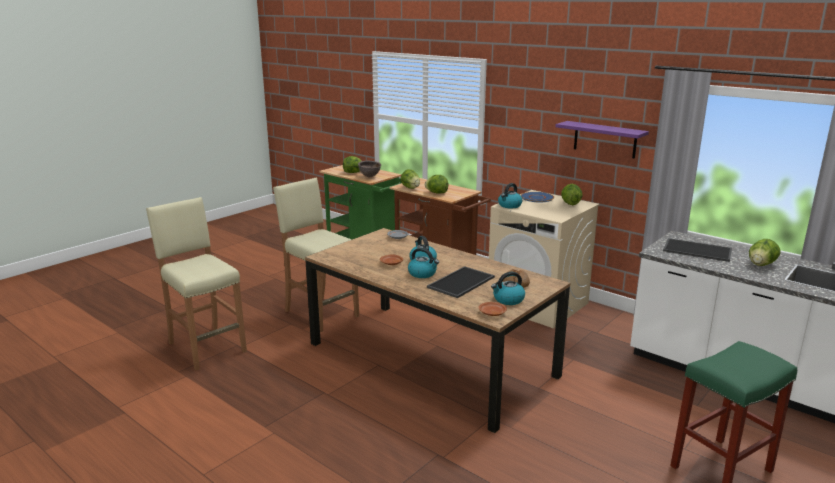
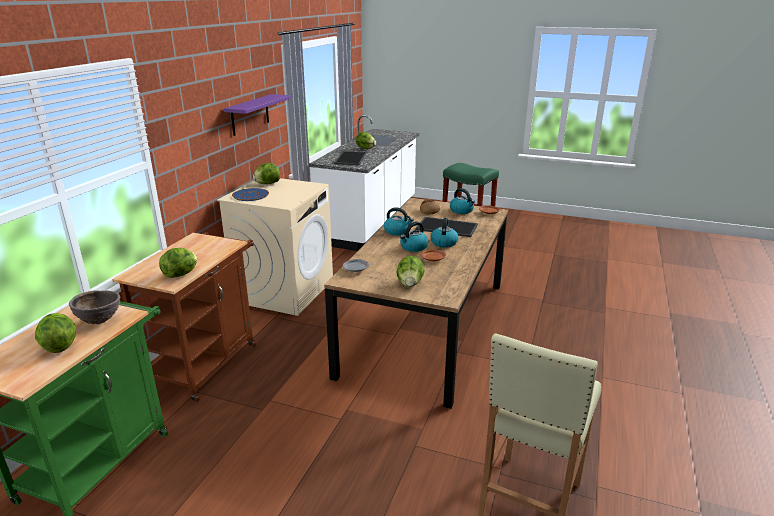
camera: 110 degrees left, 5 degrees up
(321, 313) = (372, 428): beige stool -> none
(436, 193) = (207, 254): lettuce -> lettuce (410, 284)
(509, 205) = (285, 203): kettle -> kettle (397, 231)

